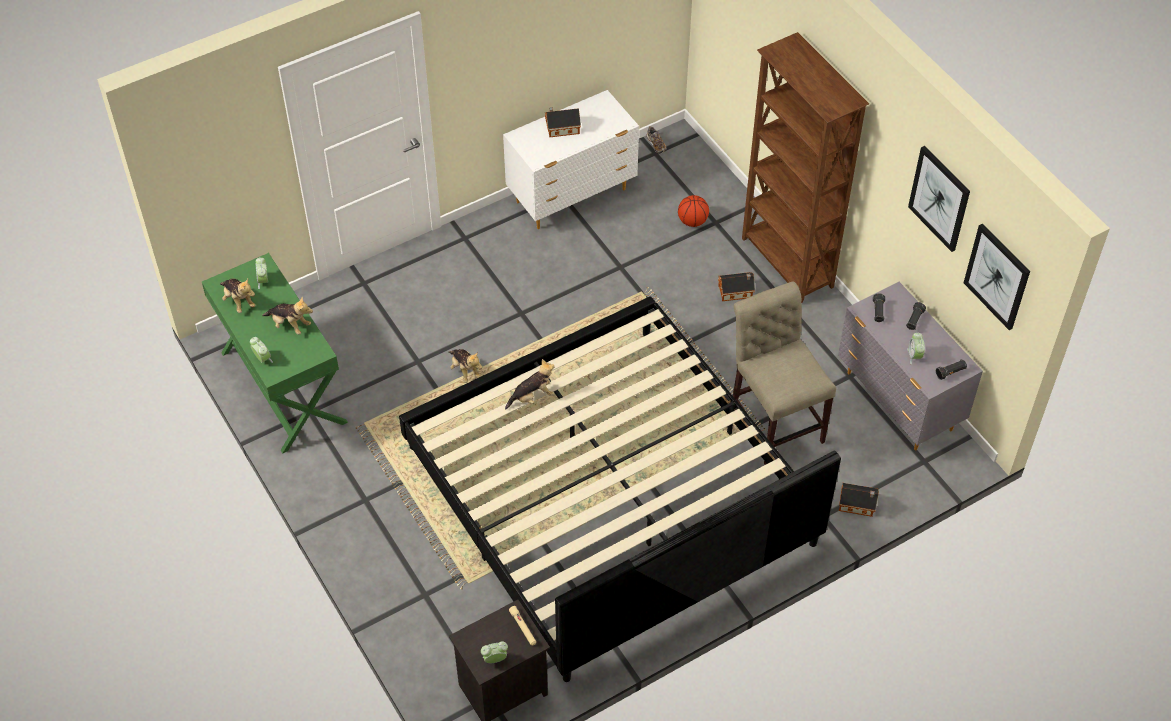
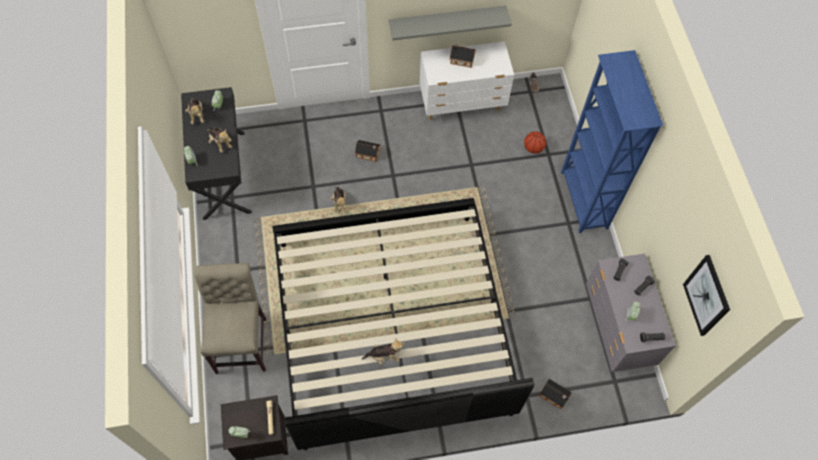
camera: 20 degrees right, 10 degrees up
(282, 387) = (223, 174): green desk -> black desk
(530, 79) = (447, 20): none -> grey shelf
(532, 397) = (363, 243): plush toy -> plush toy (384, 356)
(736, 292) = (540, 209): toy house -> toy house (368, 154)
(774, 420) = (524, 312): beige chair -> beige chair (242, 341)
(786, 264) = (583, 200): brown bookcase -> blue bookcase
(939, 198) = (687, 218): picture -> none

